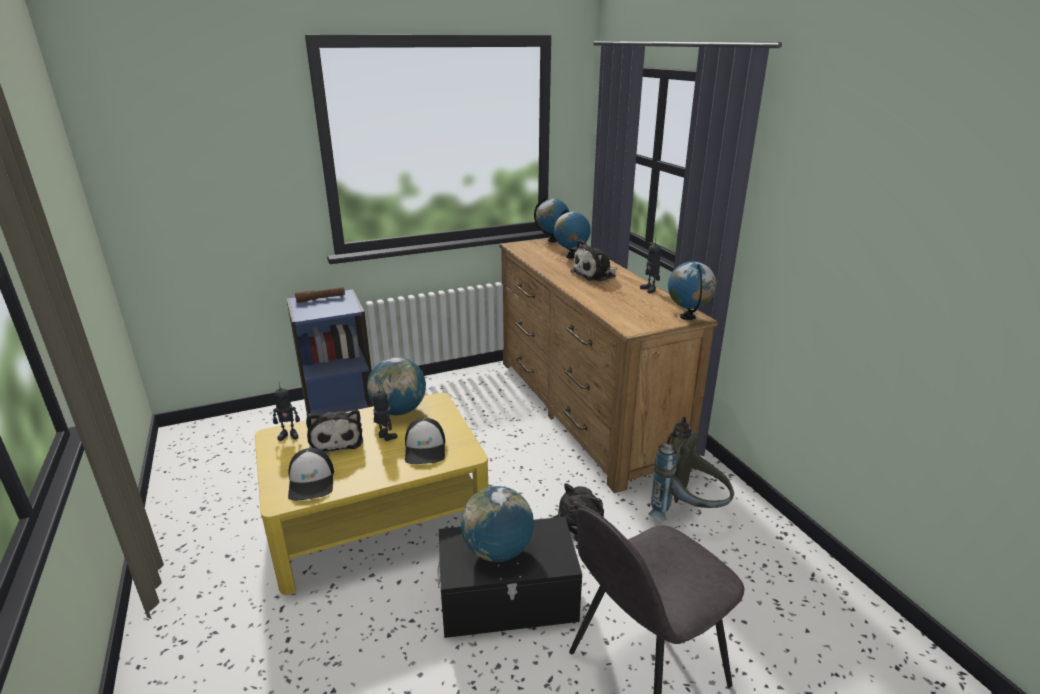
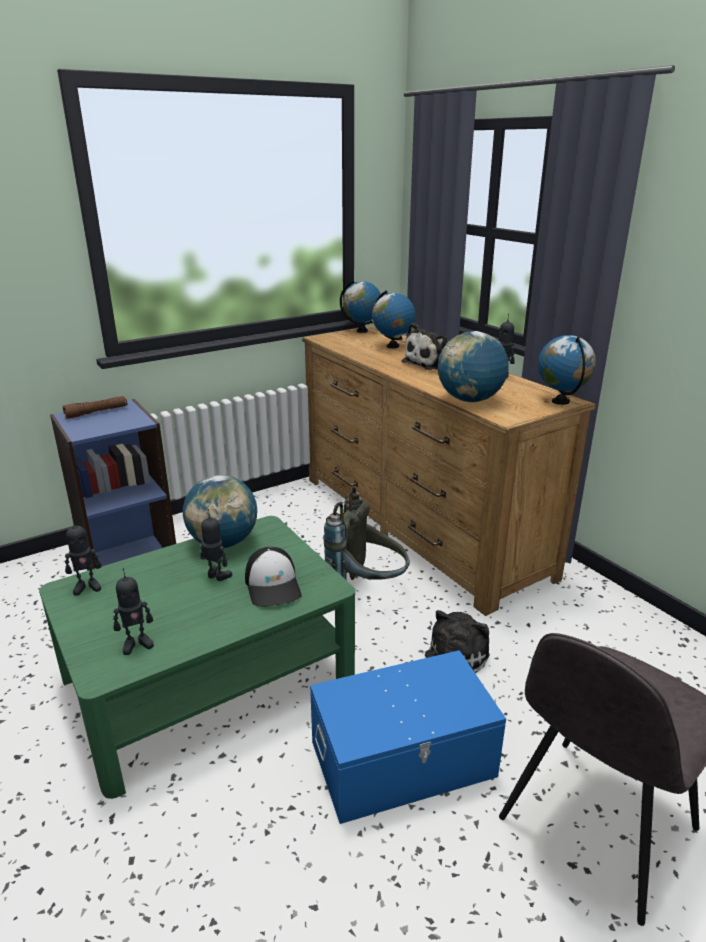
camera: 10 degrees left, 0 degrees up
(312, 481) = (137, 644): cap -> toy robot
(336, 440) = (153, 587): plush toy -> none
(377, 516) = (208, 678): yellow coffee table -> green coffee table
(498, 551) = (394, 704): globe -> globe (470, 400)
(508, 598) = (404, 760): black storage box -> blue storage box
(688, 513) = (575, 629): grey backpack -> grey backpack (367, 590)

